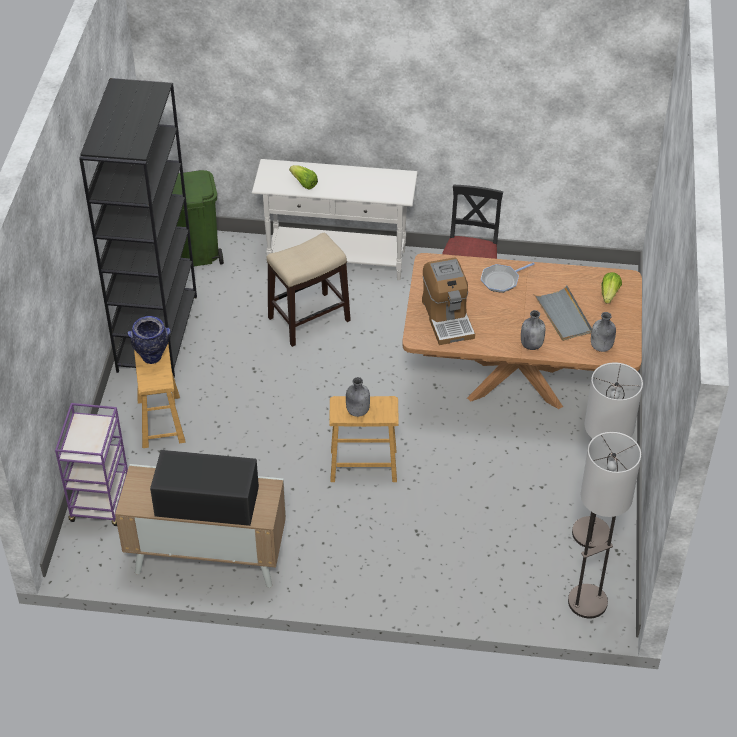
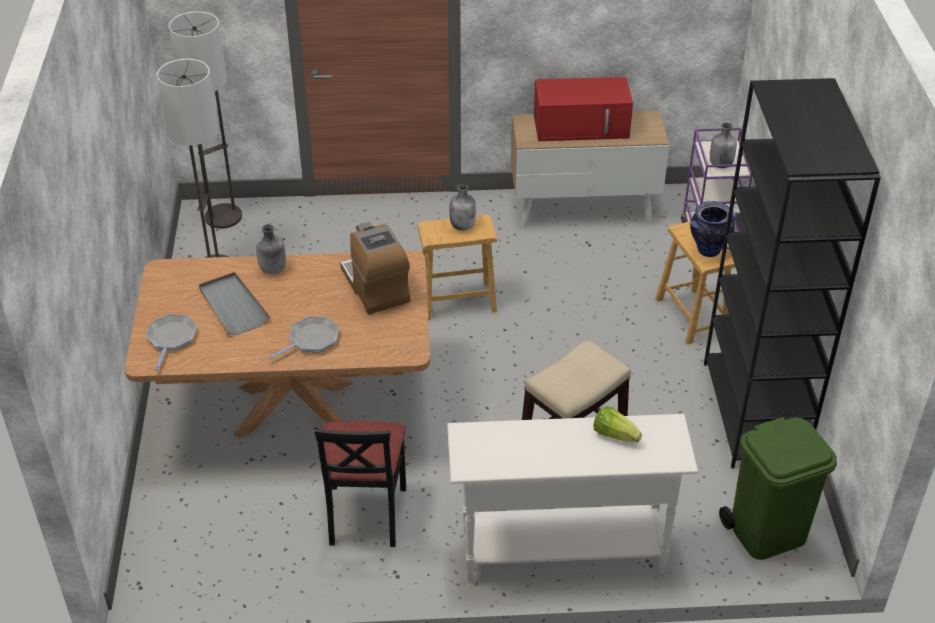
camera: 170 degrees right, 5 degrees down
(205, 501) = (582, 126): black microwave -> red microwave
(601, 347) = (189, 276): grey bottle -> grey bottle (720, 164)
(609, 294) = (171, 339): lettuce -> frying pan

